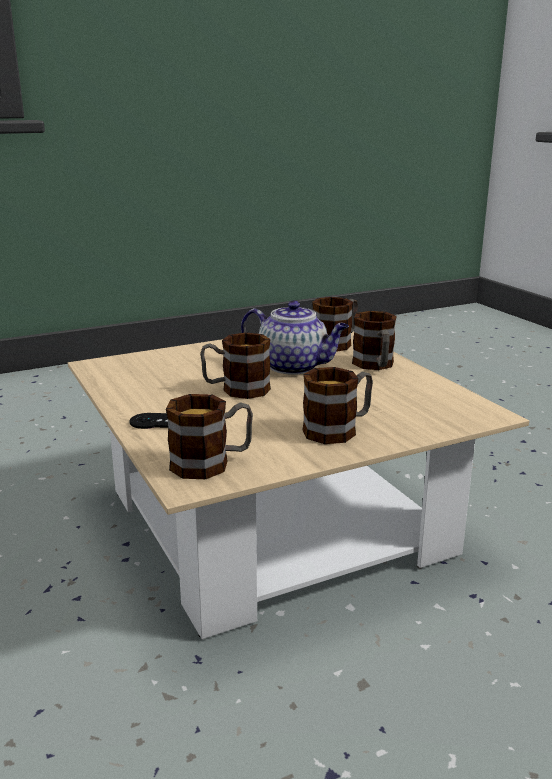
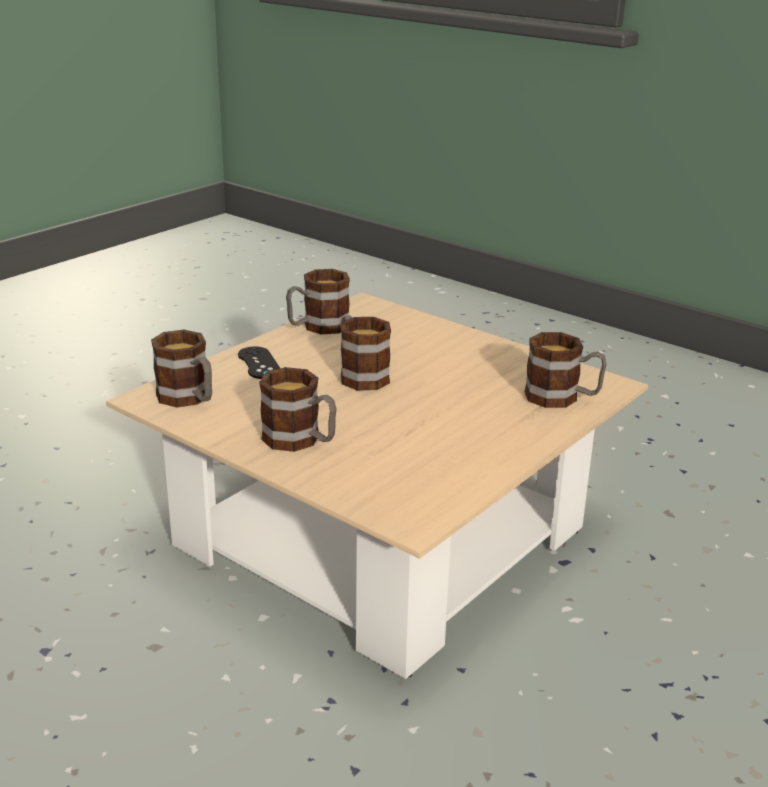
camera: 65 degrees right, 5 degrees up
(294, 366) = (454, 389): teapot -> none
(375, 366) = (506, 432): mug -> mug (317, 327)

